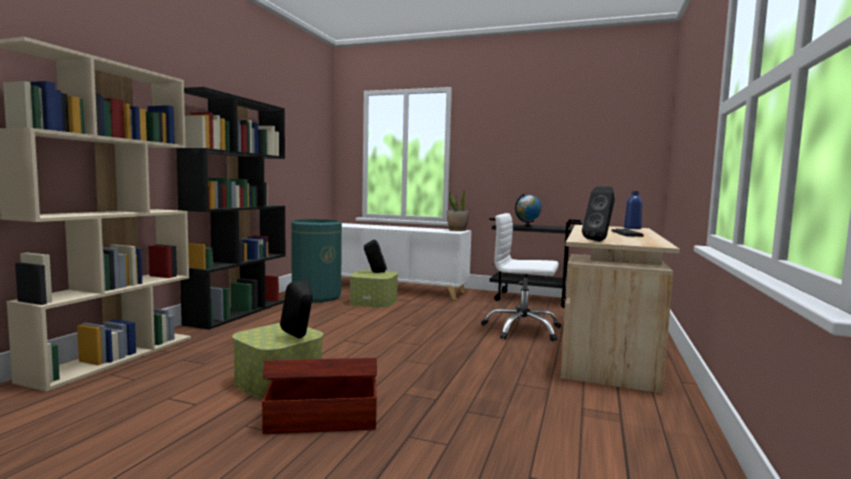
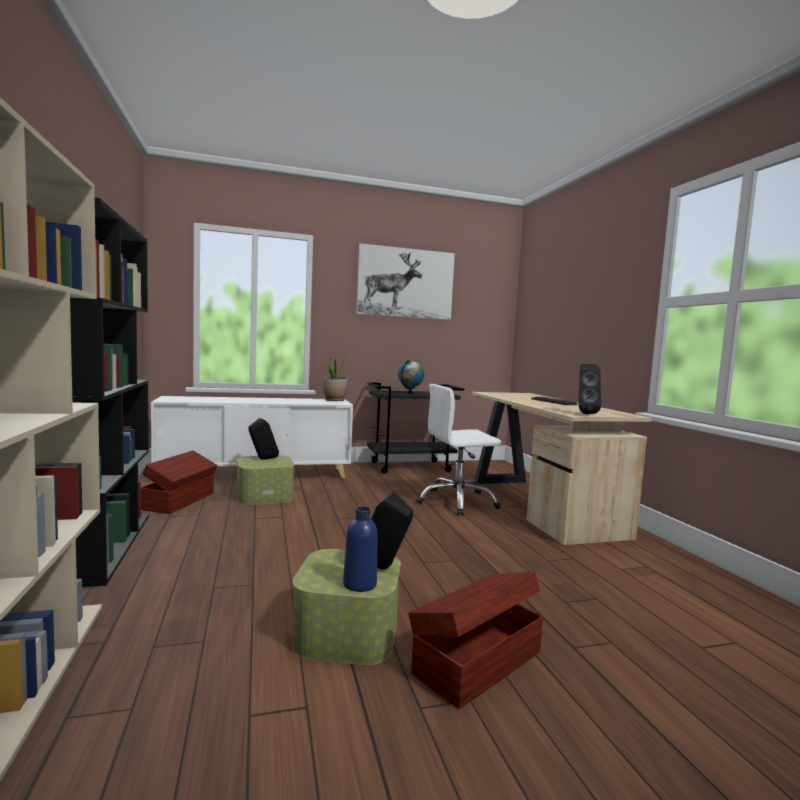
camera: 35 degrees left, 0 degrees up
(316, 297) = (180, 501): green trash can -> brown storage box
(537, 120) = (405, 283): none -> picture
(632, 228) = (525, 394): blue bottle -> blue bottle (359, 584)

